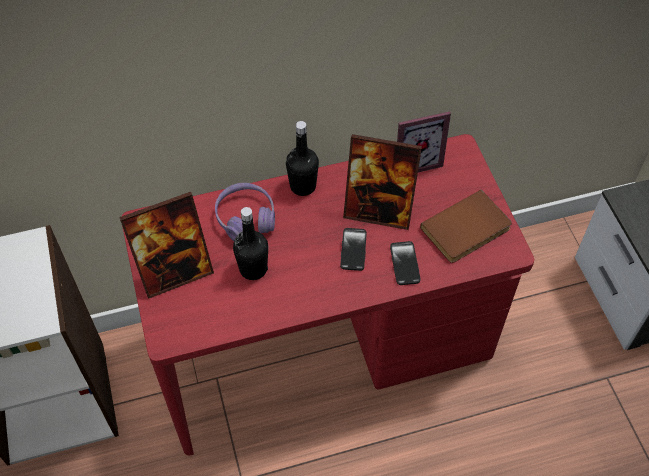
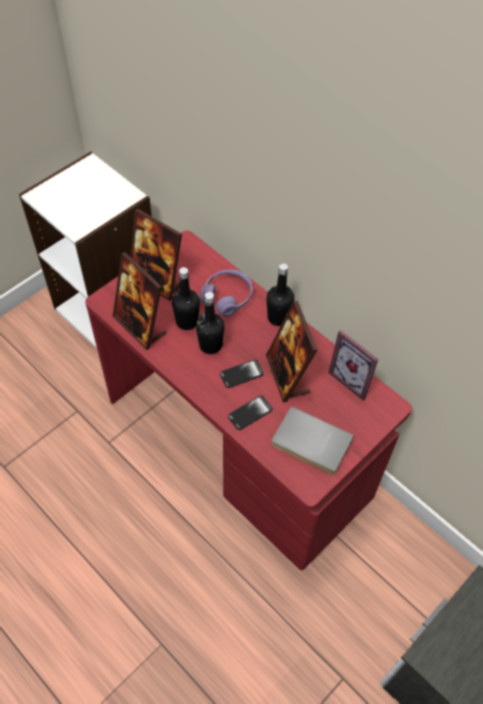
camera: 60 degrees right, 0 degrees up
(229, 316) = (140, 326): none -> picture frame
(299, 261) = (210, 345): none -> black bottle
(467, 230) = (310, 444): brown book -> grey book

